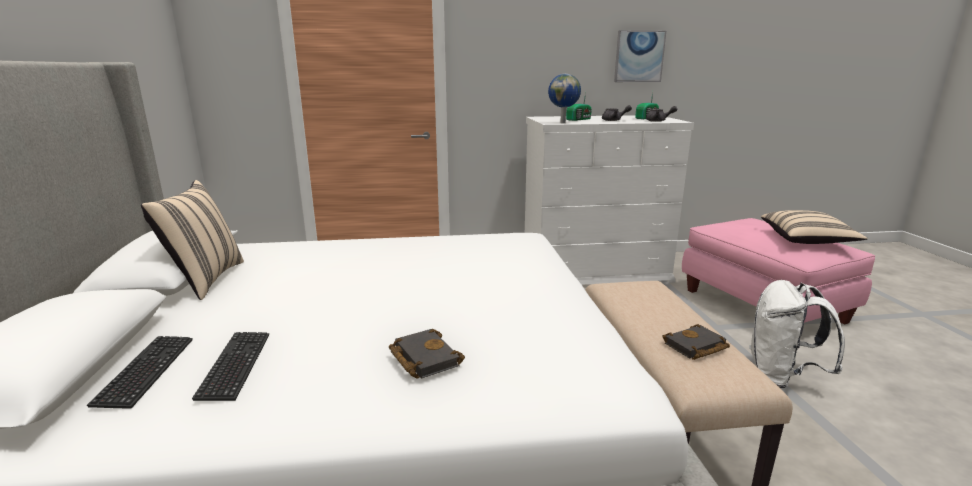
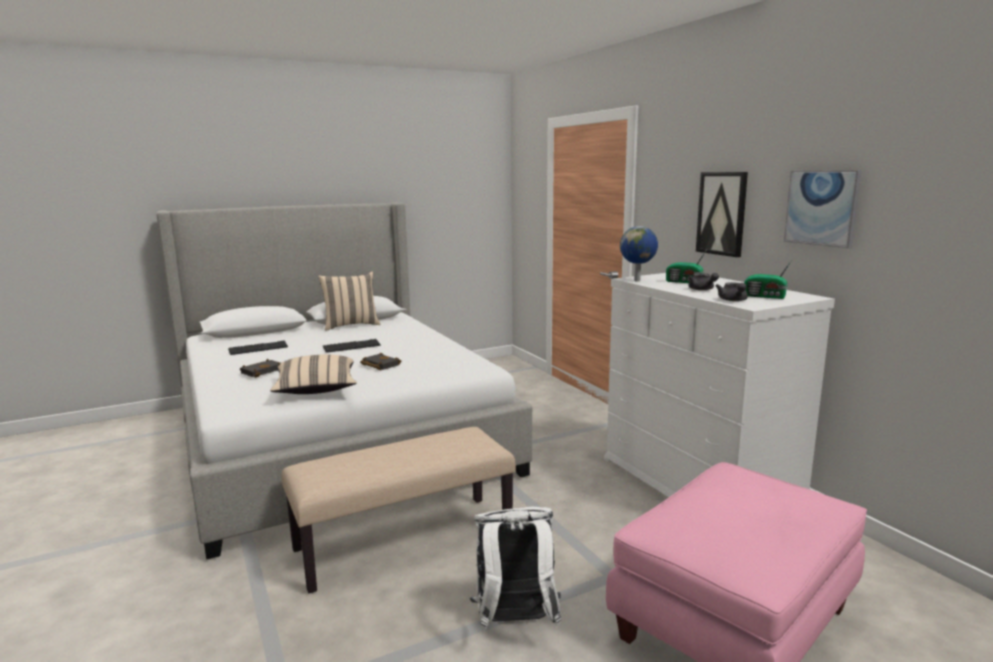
camera: 70 degrees right, 5 degrees down
(146, 372) = (254, 340): keyboard -> keyboard (351, 347)
(555, 65) = (722, 213): none -> picture
(695, 347) = (356, 464): black book -> black book (379, 365)
(807, 240) = (736, 533): beige pillow -> beige pillow (316, 390)

